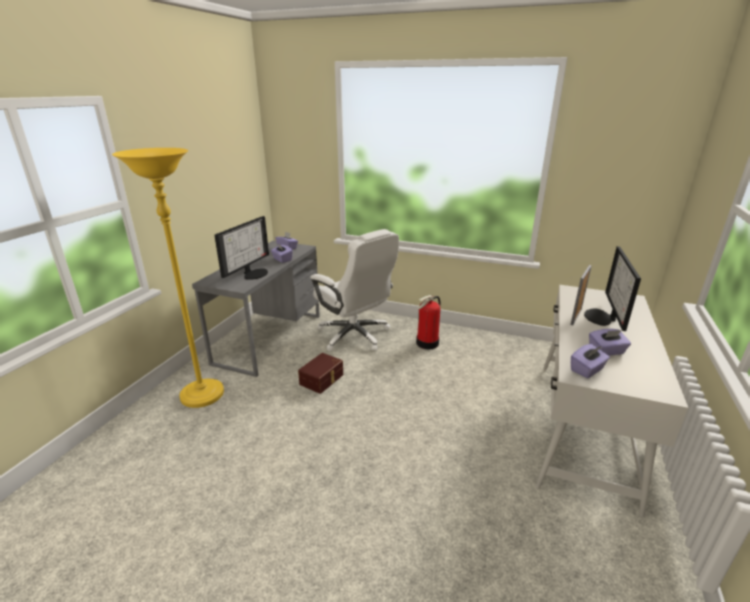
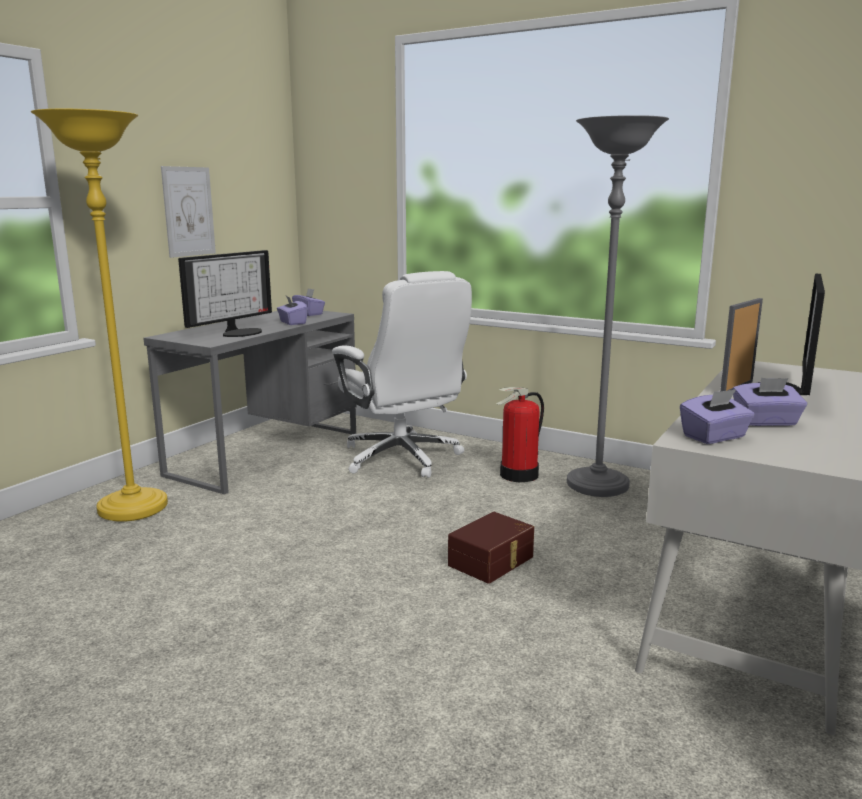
camera: 10 degrees right, 10 degrees down
(205, 189) = (188, 211): none -> picture
(322, 379) = (325, 505): brown storage box -> brown storage box (492, 561)
(473, 348) = (597, 486): none -> grey floor lamp

